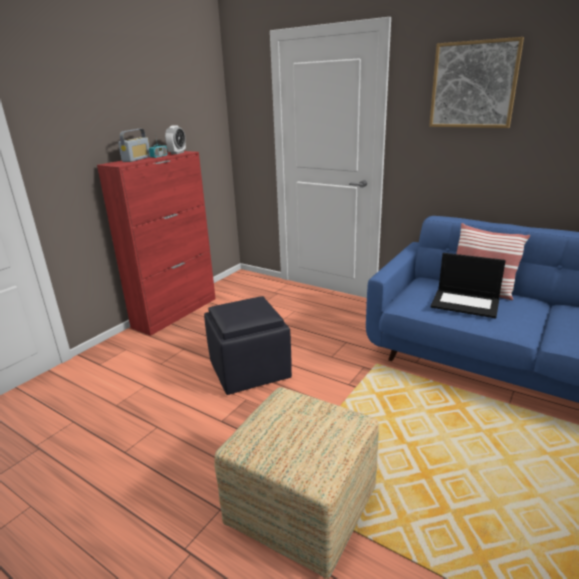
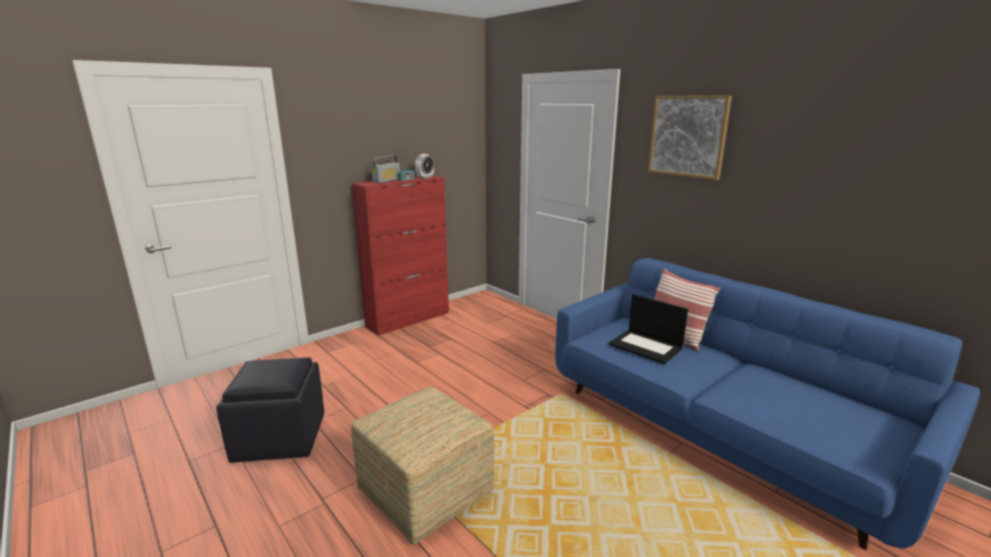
camera: 15 degrees right, 5 degrees down
(250, 370) = (445, 378): black ottoman -> black ottoman (281, 437)

